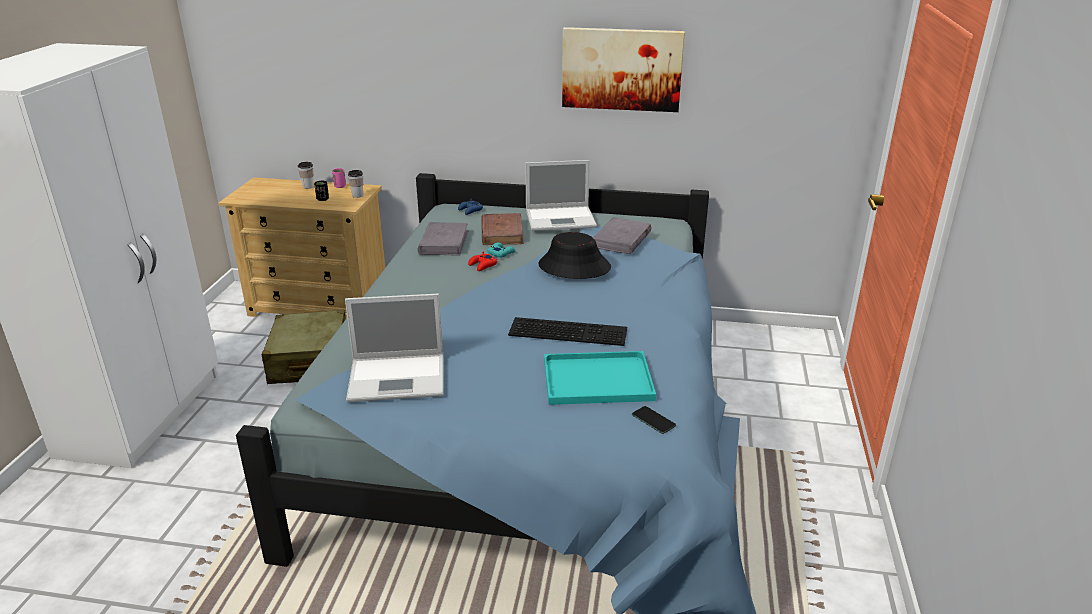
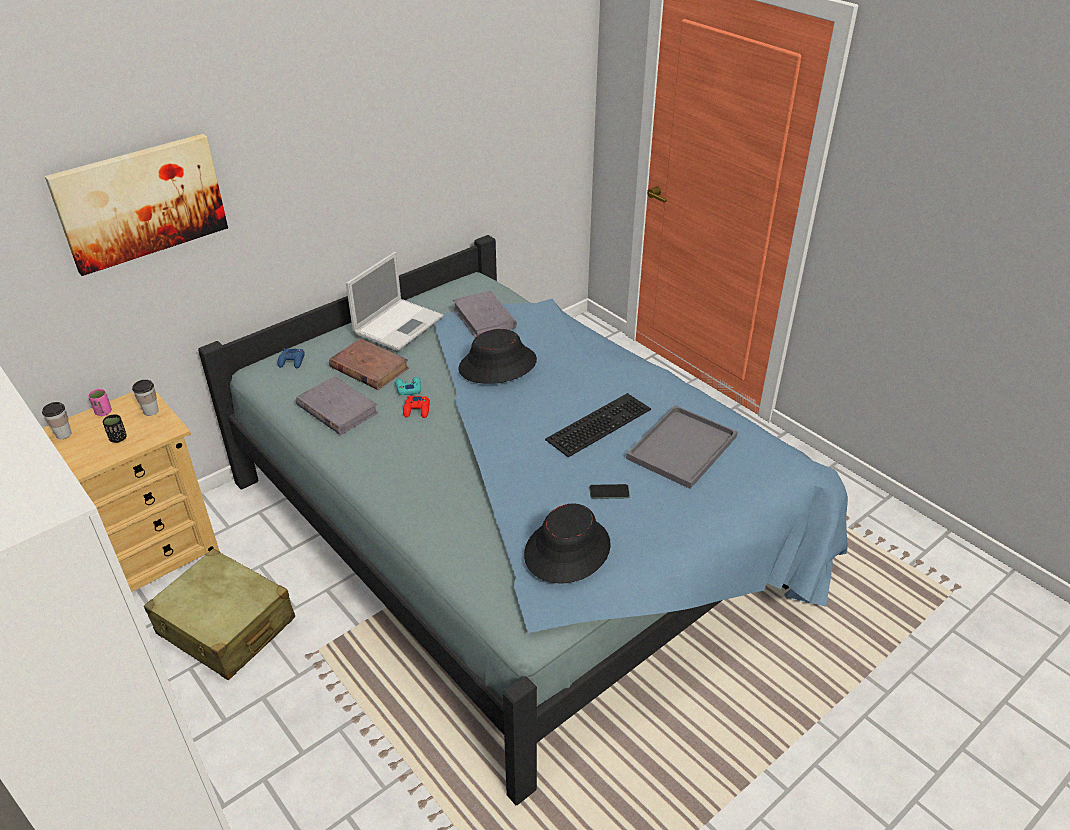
camera: 50 degrees left, 10 degrees up
(399, 377) = (567, 550): laptop -> black hat
(599, 379) = (682, 446): turquoise tray -> grey tray
(621, 69) = (394, 144): picture -> picture (141, 202)
(653, 420) = (758, 451): phone -> phone (609, 492)

